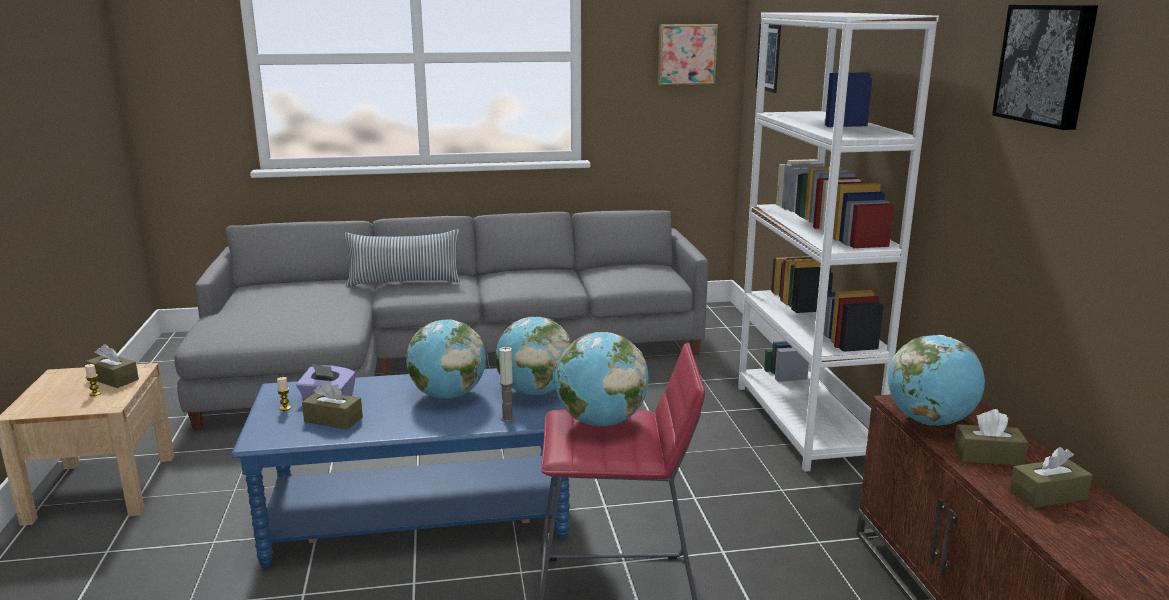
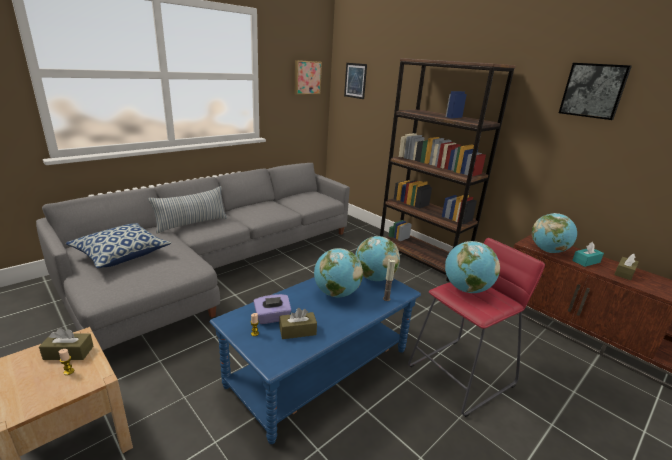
camera: 35 degrees left, 5 degrees up
(277, 302) = (121, 254): none -> pillow
(803, 423) = (421, 258): white bookcase -> brown bookcase
(988, 456) = (586, 261): brown tissue box -> turquoise tissue box

